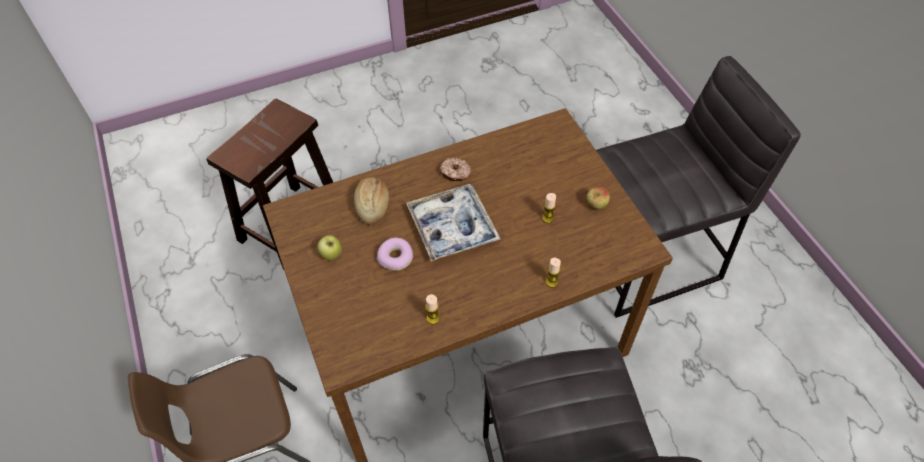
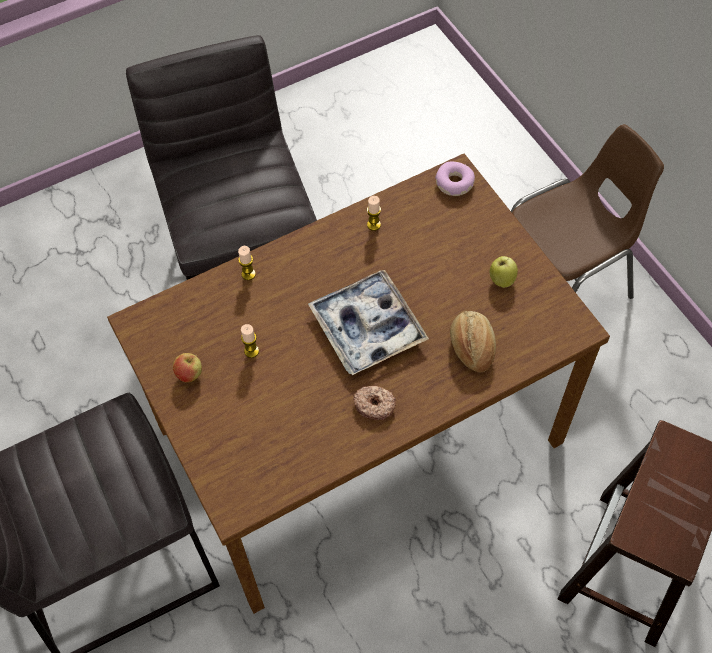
camera: 175 degrees right, 5 degrees up
(396, 257) = (427, 284): donut -> donut (454, 183)

